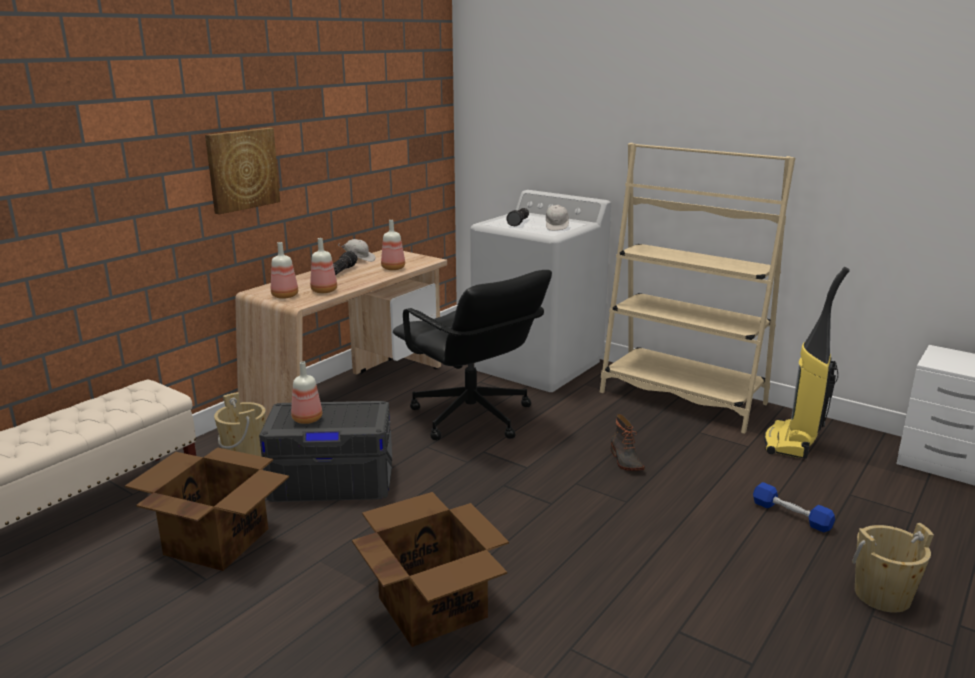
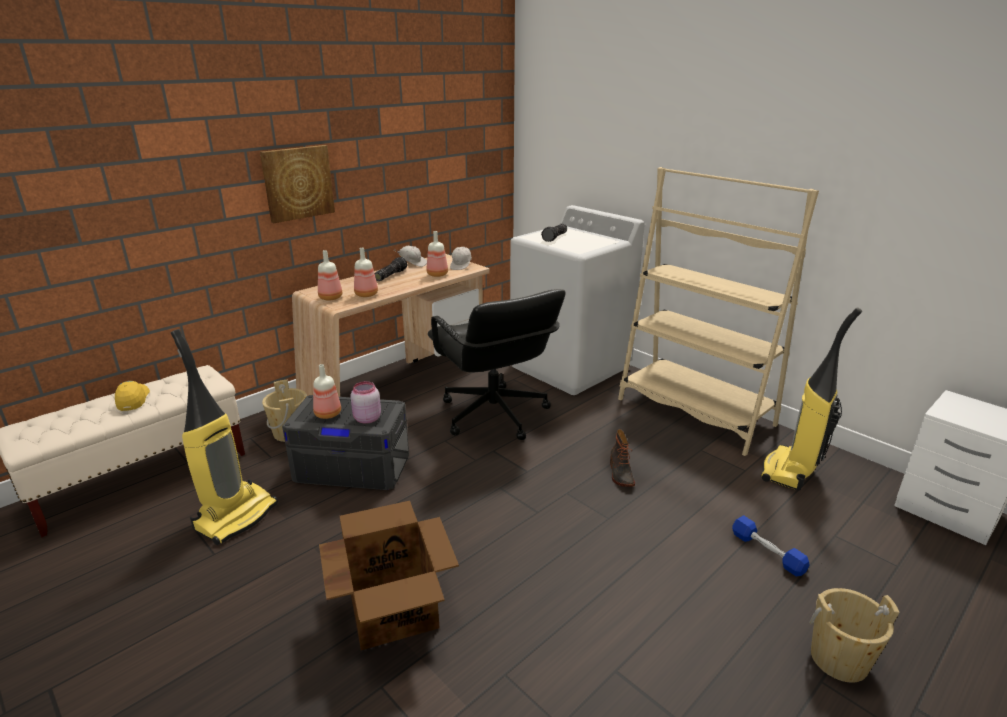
camera: 10 degrees right, 5 degrees up
(78, 418) = (133, 400): none -> yellow cap
(216, 541) = (236, 516): cardboard box -> vacuum cleaner
(353, 420) = (366, 419): none -> pink jar
(557, 227) = (588, 244): white cap -> white cap (461, 266)

